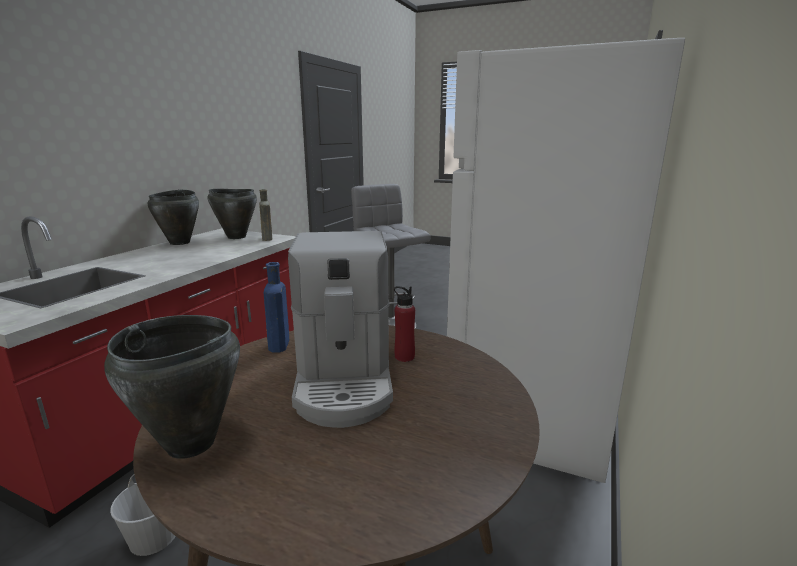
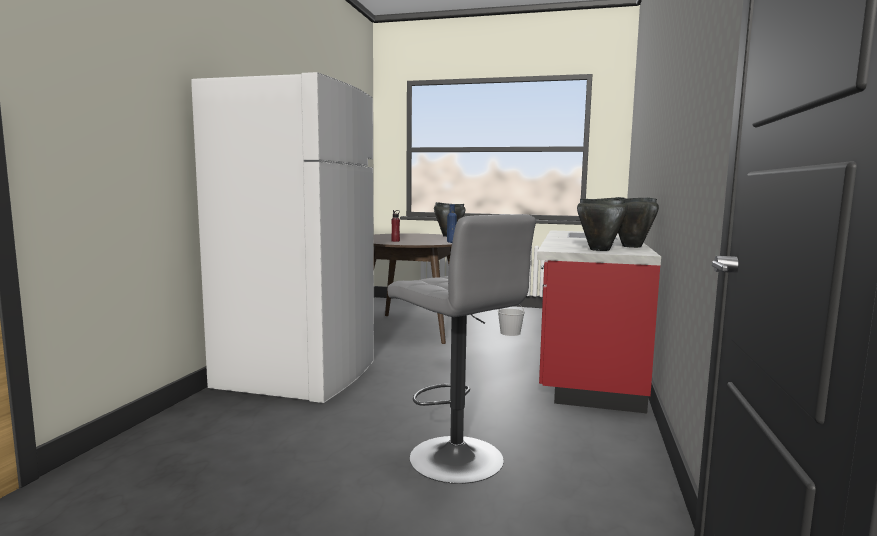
camera: 170 degrees right, 10 degrees down
(267, 239) = (561, 249): brown bottle -> none
(344, 380) = (415, 239): coffee machine -> none

